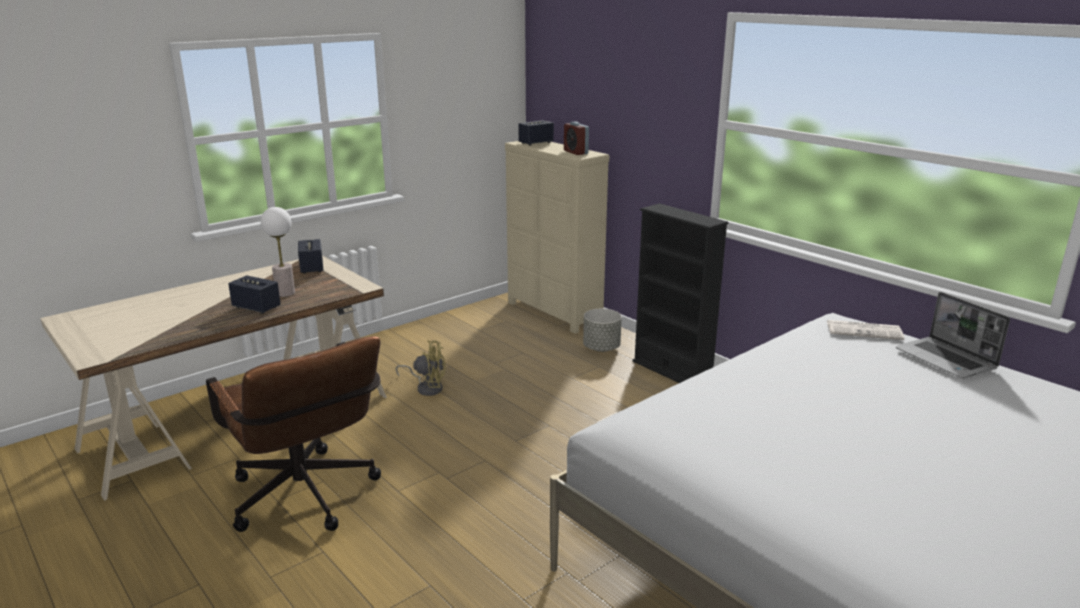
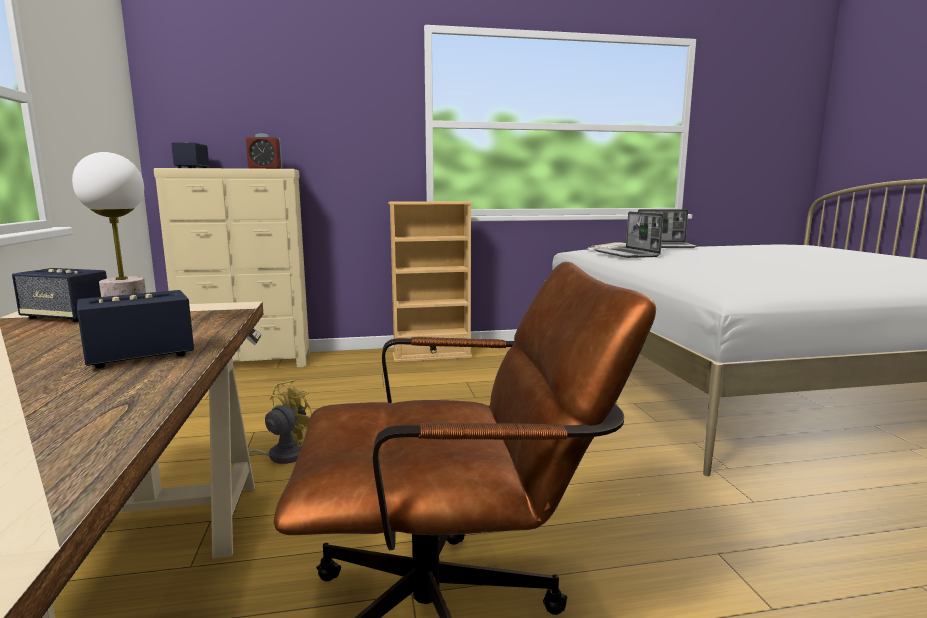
camera: 60 degrees left, 10 degrees down
(602, 348) = (351, 365): grey planter -> none
(672, 371) = (432, 356): black bookcase -> beige bookcase
(805, 348) = (627, 254): none -> laptop

